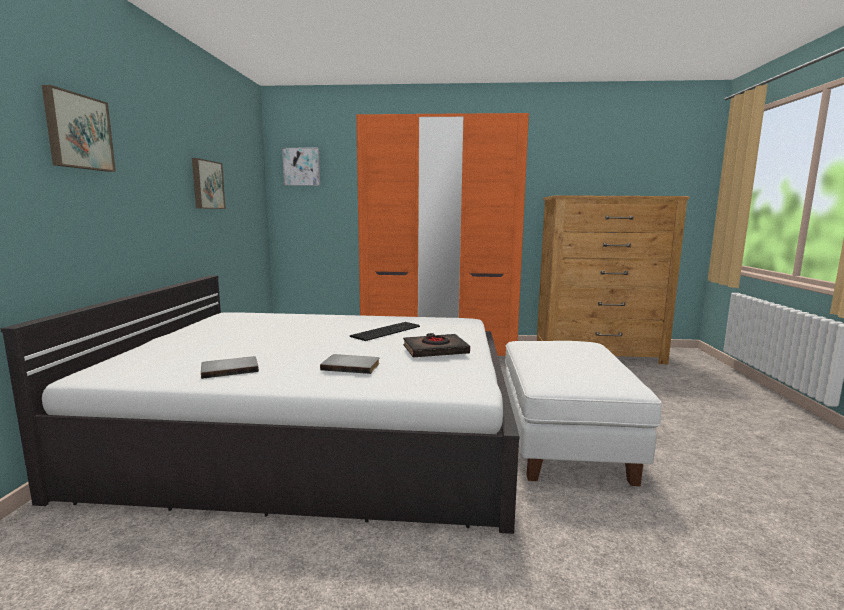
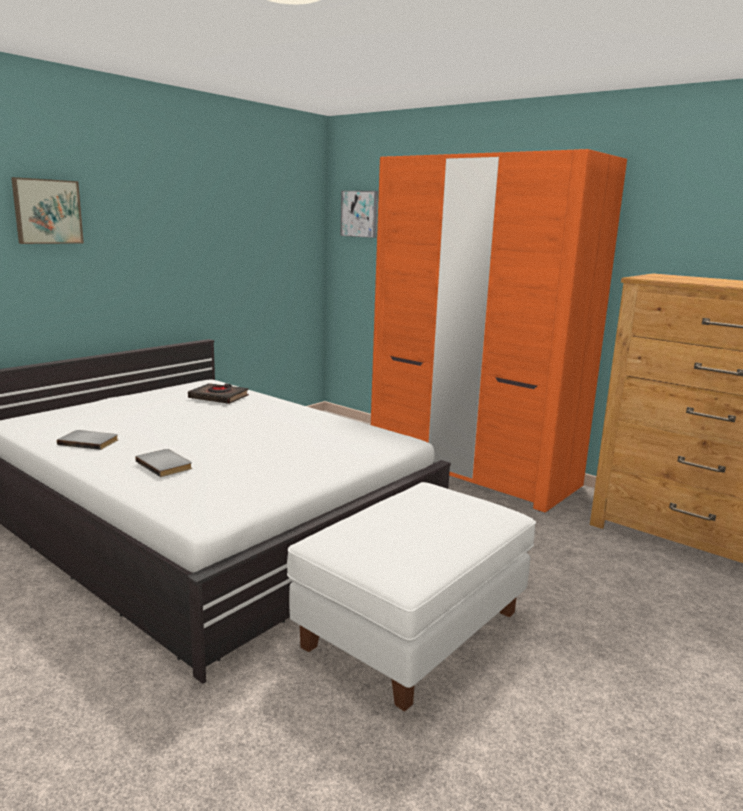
camera: 35 degrees right, 5 degrees up
(206, 185) = (217, 243): picture -> none
(384, 331) = (285, 434): keyboard -> none
(435, 350) = (269, 469): black book -> black book (219, 397)

